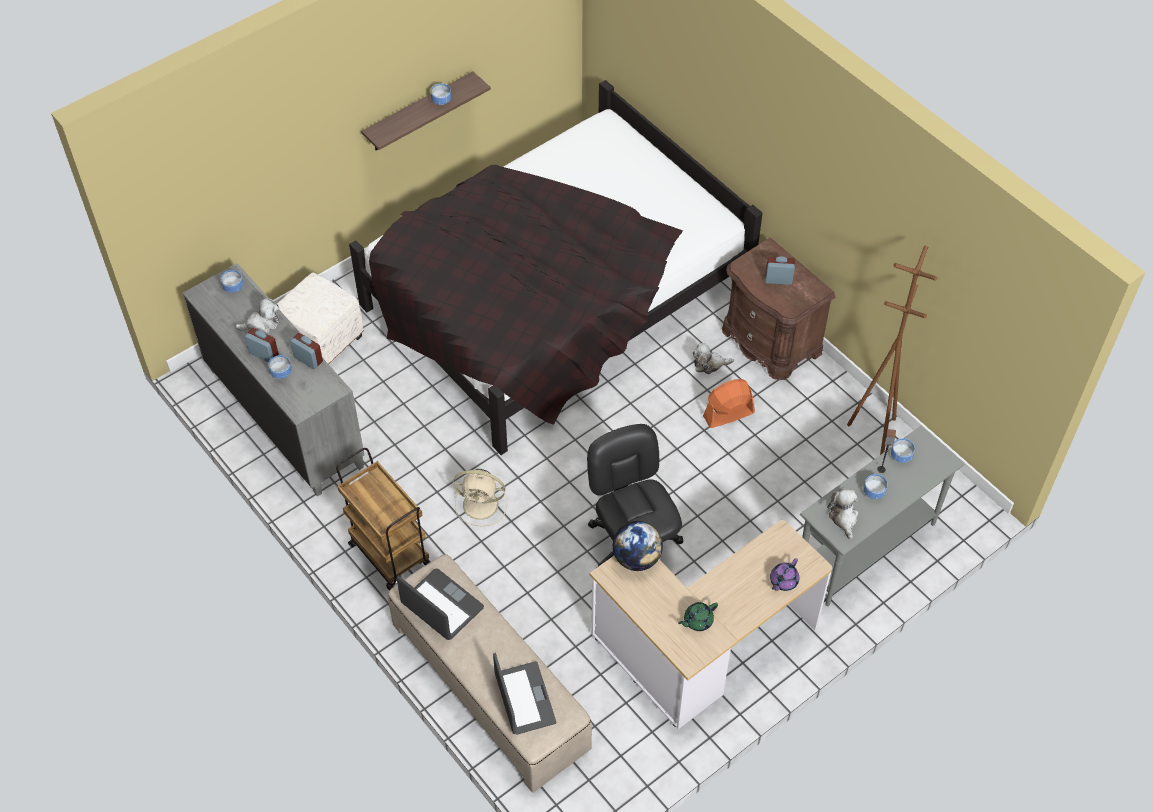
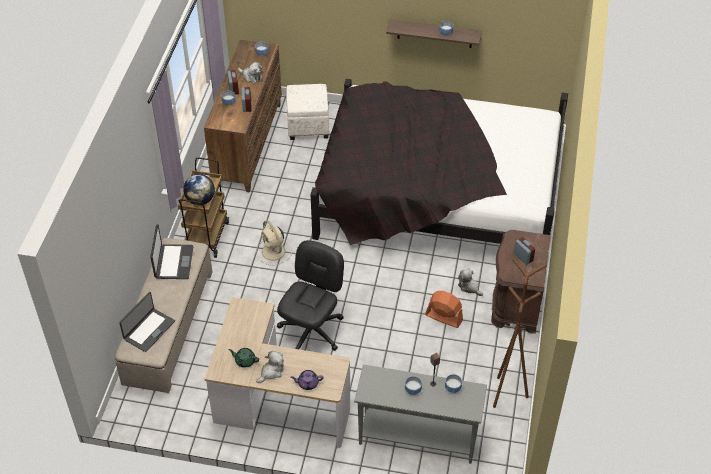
camera: 50 degrees right, 5 degrees down
(284, 418) = (248, 144): grey dresser -> brown dresser
(636, 559) = (259, 310): globe -> globe (200, 200)
(843, 517) = (380, 386): plush toy -> plush toy (271, 371)

